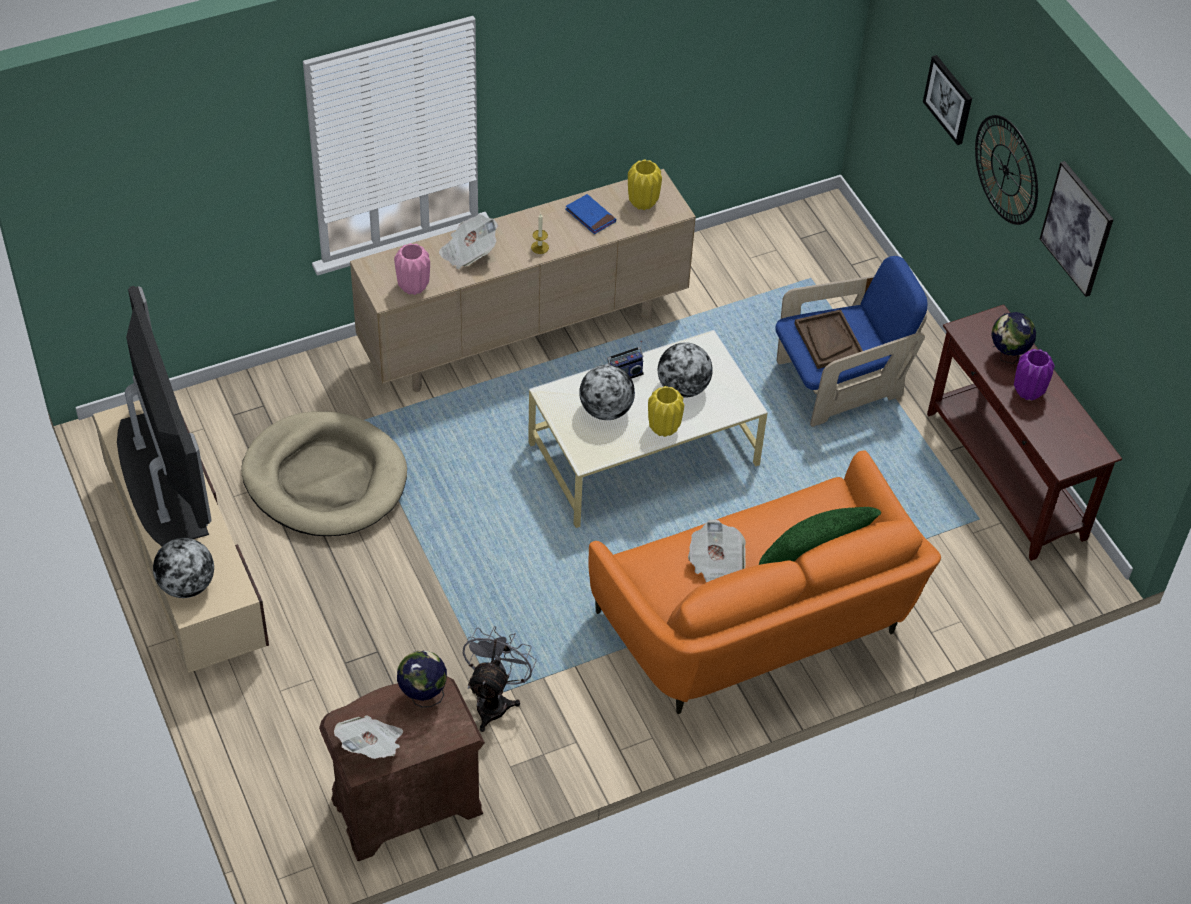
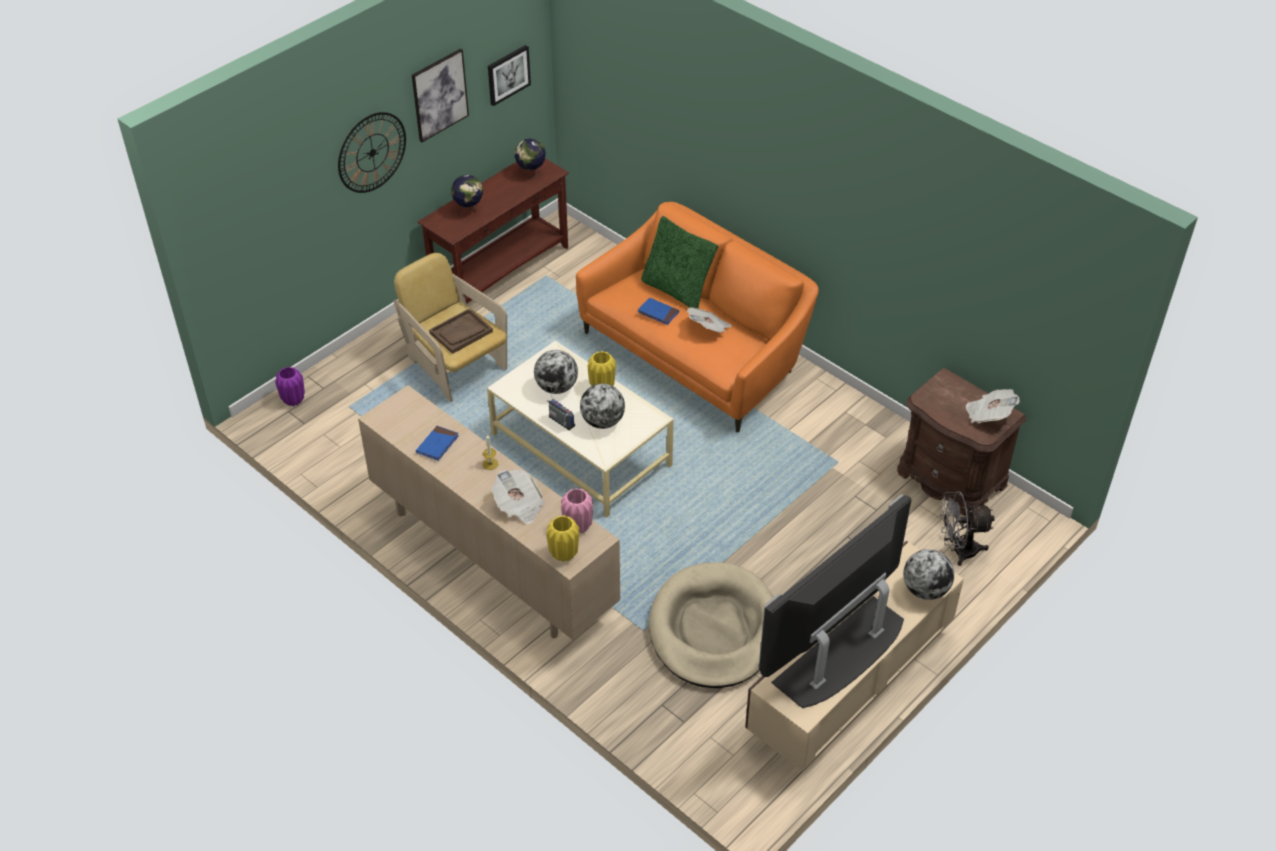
camera: 110 degrees left, 5 degrees down
(422, 696) = (934, 404): globe -> globe (531, 174)
(494, 700) = (843, 461): grey fan -> grey fan (958, 550)
(643, 202) = (406, 418): yellow vase -> yellow vase (563, 554)
(769, 523) = (658, 313): none -> blue book
(839, 383) = (455, 366): blue armchair -> yellow armchair
(949, 99) = (303, 191): picture -> picture (508, 74)
(1028, 392) = (497, 196): purple vase -> purple vase (293, 400)

